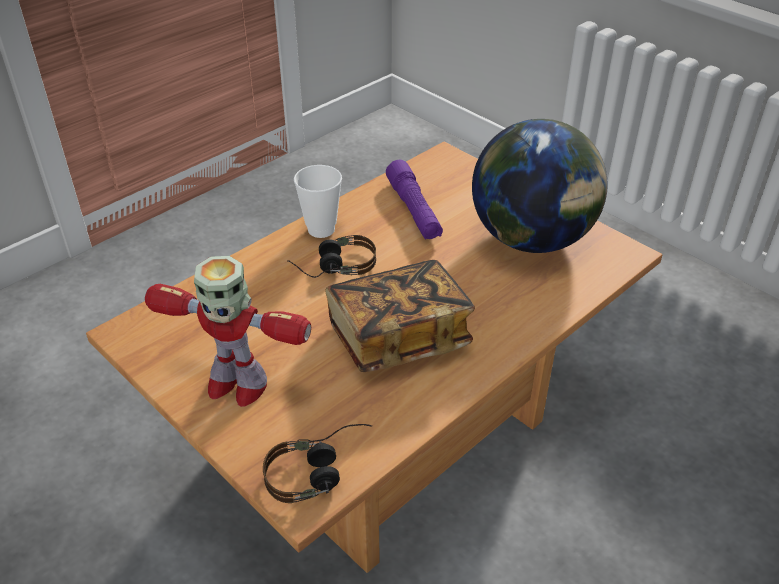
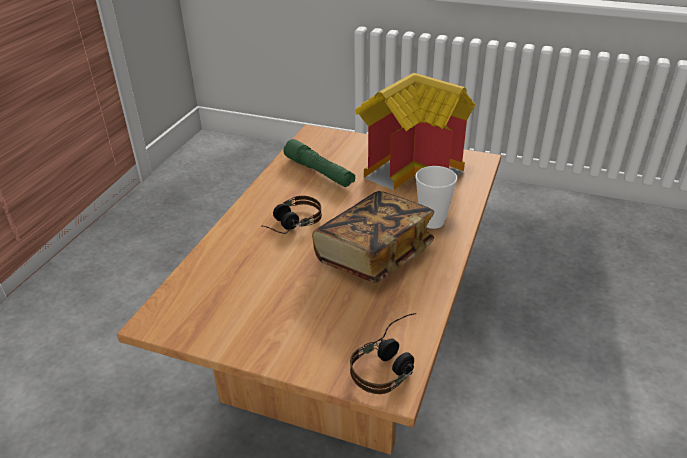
camera: 25 degrees left, 5 degrees down
(236, 384) = (278, 327): toy robot -> none
(321, 229) = (260, 203): cup -> cup (432, 221)
(414, 210) = (319, 172): purple flashlight -> green flashlight
(532, 239) = (414, 168): globe -> toy house

